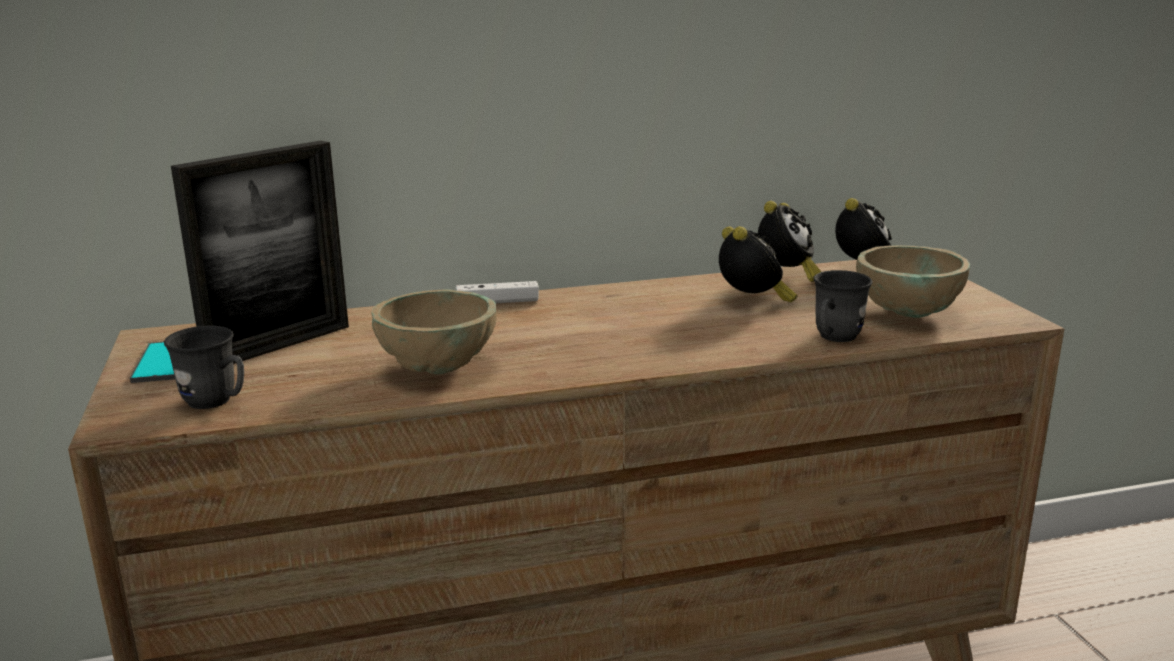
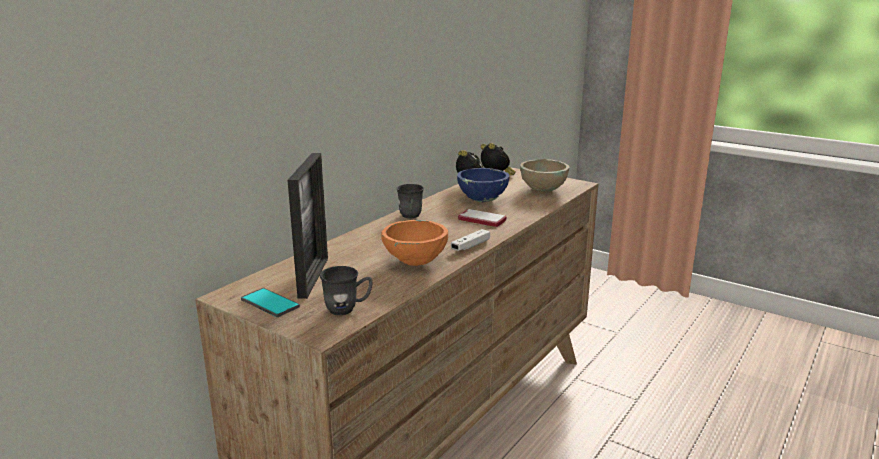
camera: 40 degrees left, 0 degrees up
(439, 369) = (416, 262): beige bowl -> orange bowl
(497, 302) = (374, 228): white game controller -> white game controller (470, 246)
(684, 333) = (482, 219): none -> phone
(753, 303) = (482, 200): alarm clock -> blue bowl
(834, 338) = (538, 206): grey mug -> grey mug (410, 217)

